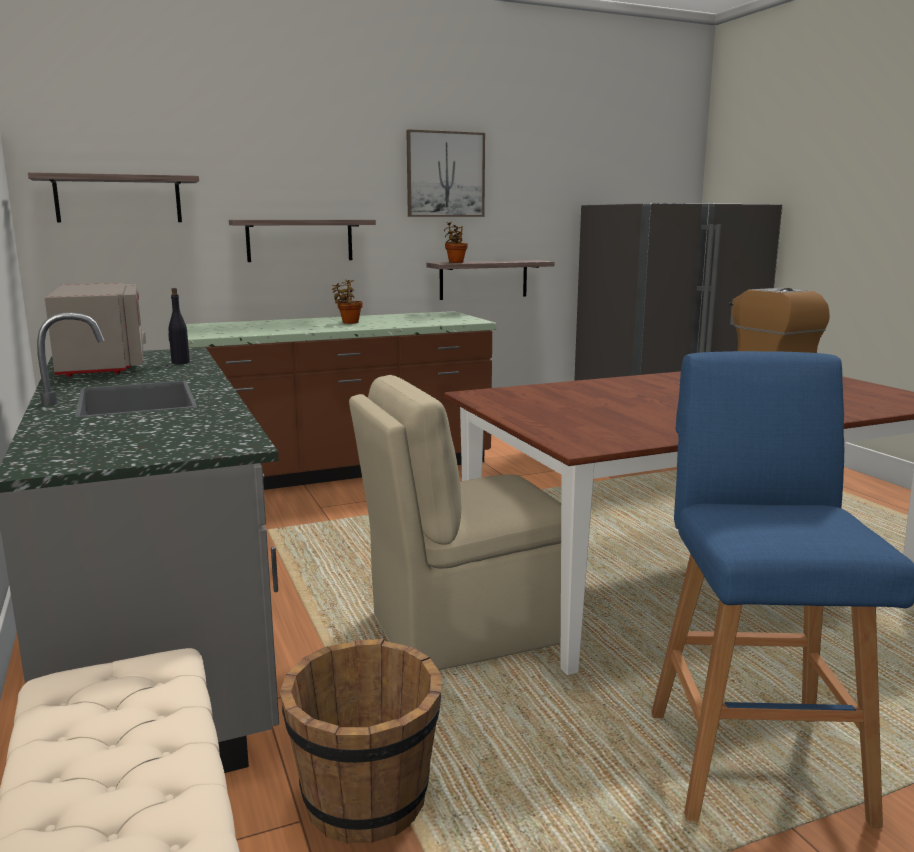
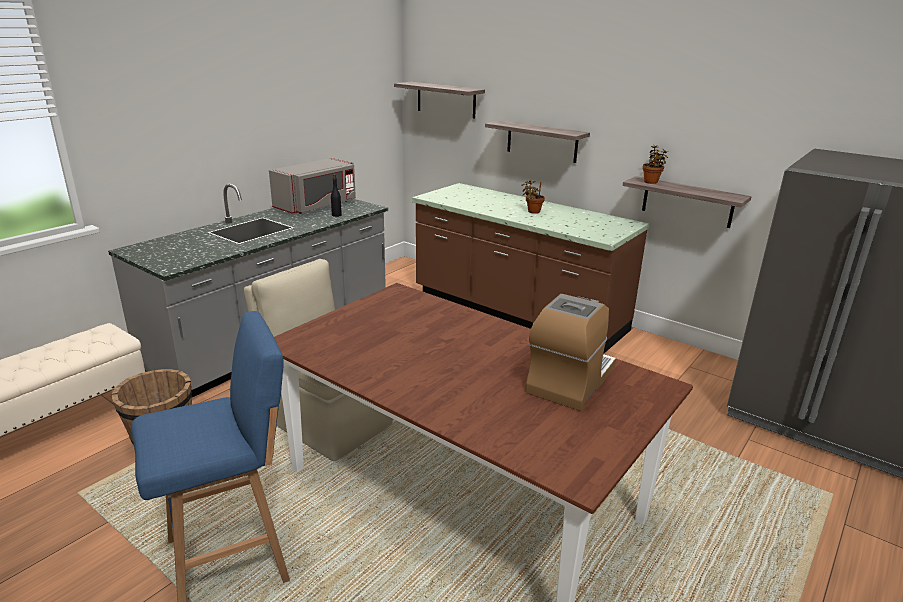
camera: 60 degrees right, 10 degrees up
(445, 174) = (665, 101): picture -> none

